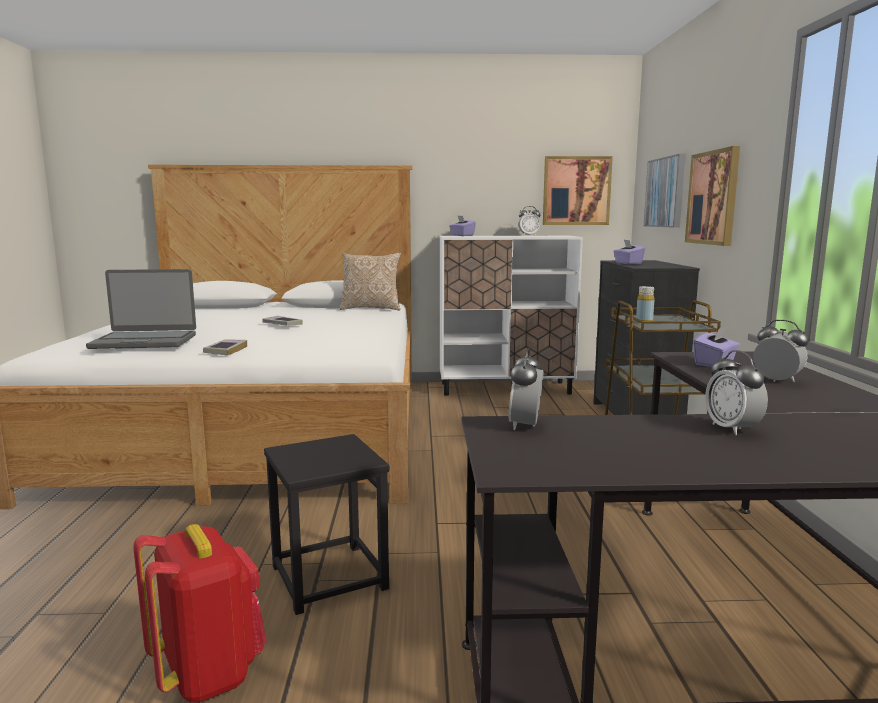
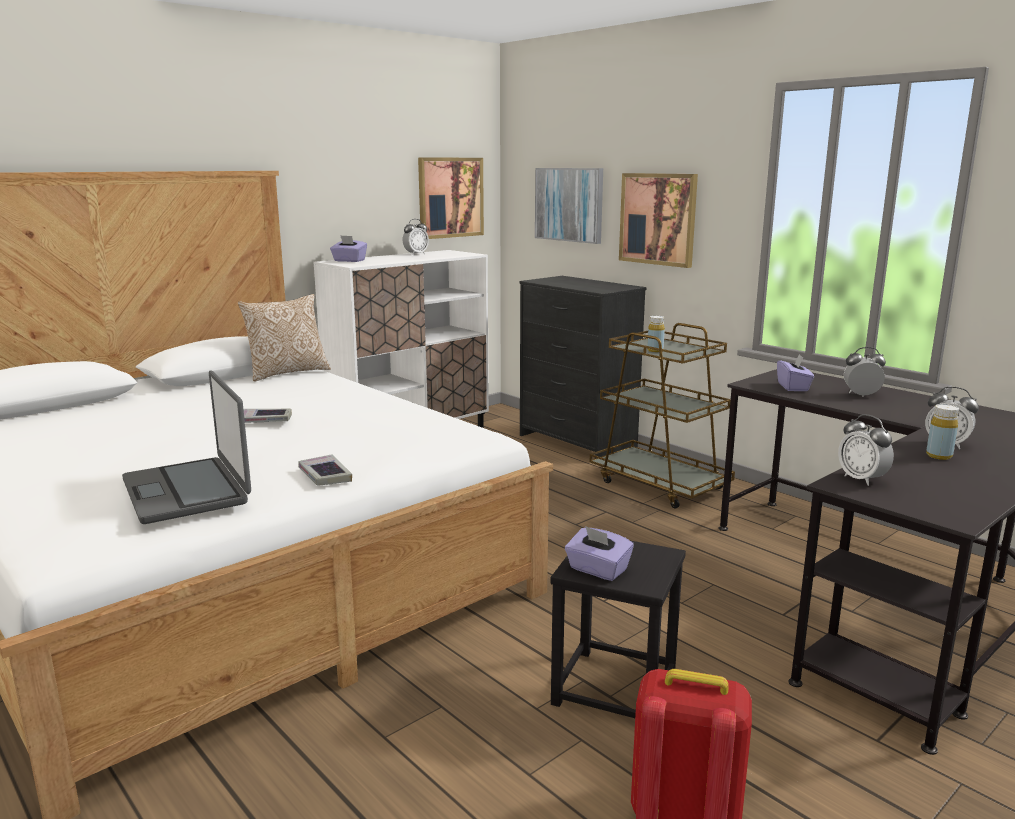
camera: 40 degrees left, 5 degrees up
(145, 341) = (188, 491): laptop -> laptop turned 105 degrees clockwise
(628, 263) = (567, 285): purple tissue box -> purple tissue box (597, 570)
(685, 433) = (939, 456): none -> yellow bottle

